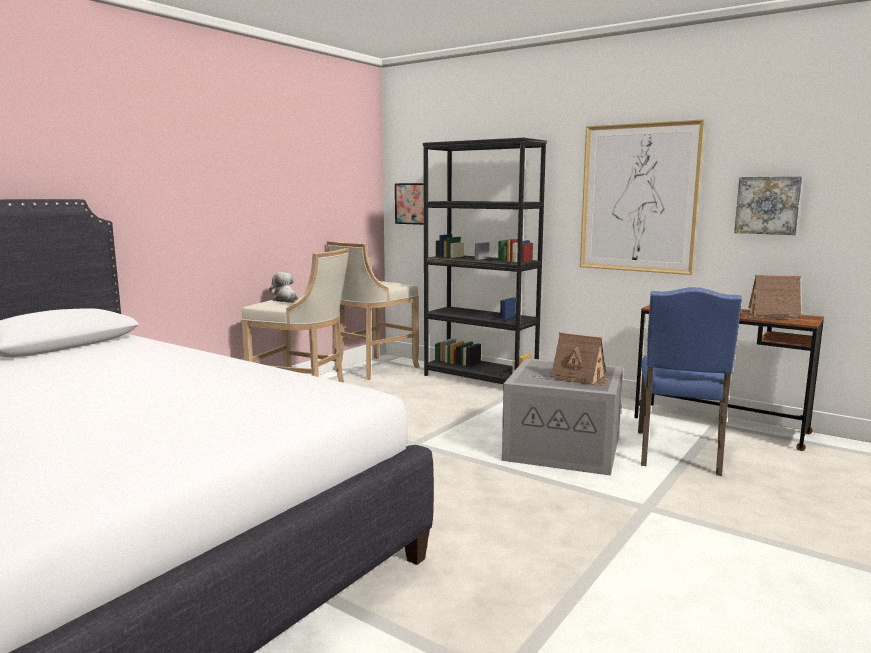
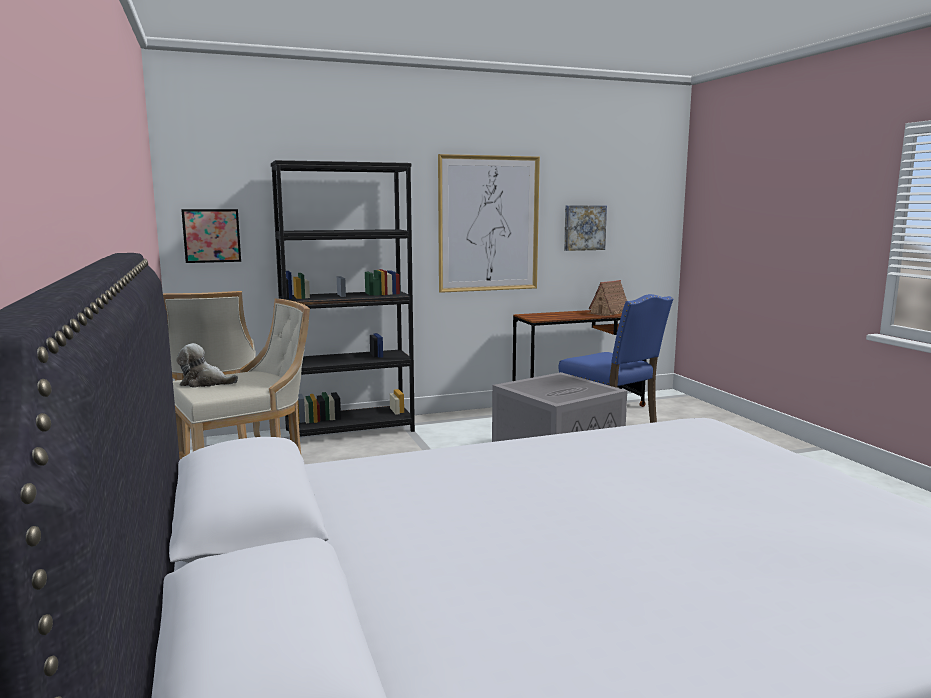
camera: 55 degrees left, 0 degrees up
(581, 378) = (575, 387): toy house -> none

